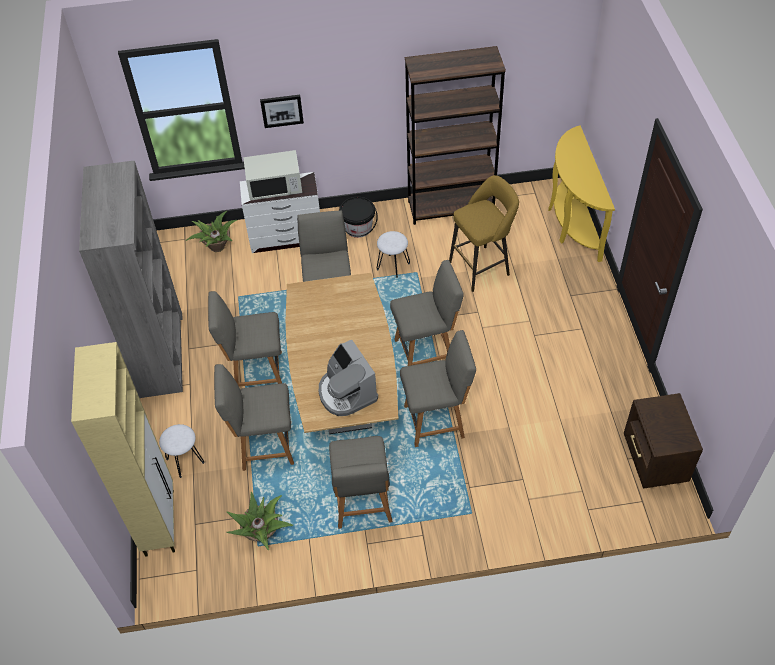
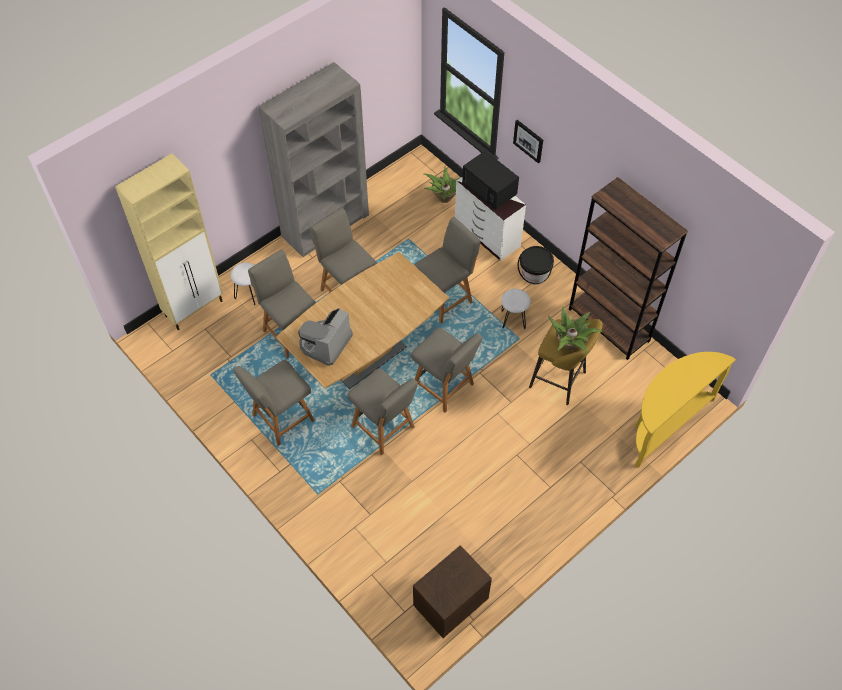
camera: 55 degrees right, 5 degrees up
(262, 533) = (221, 372): potted plant -> potted plant (570, 344)
(275, 187) = (489, 190): white microwave -> black microwave

